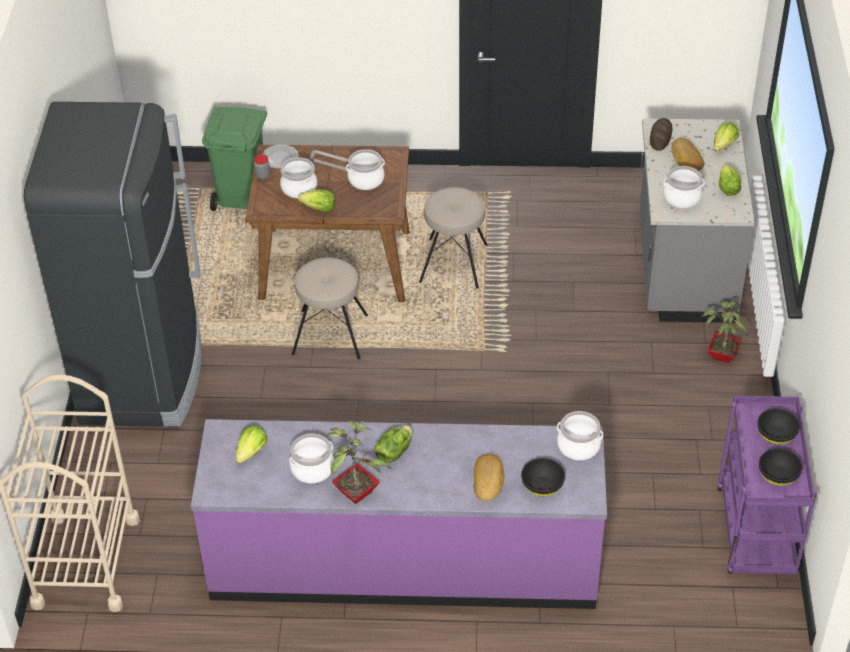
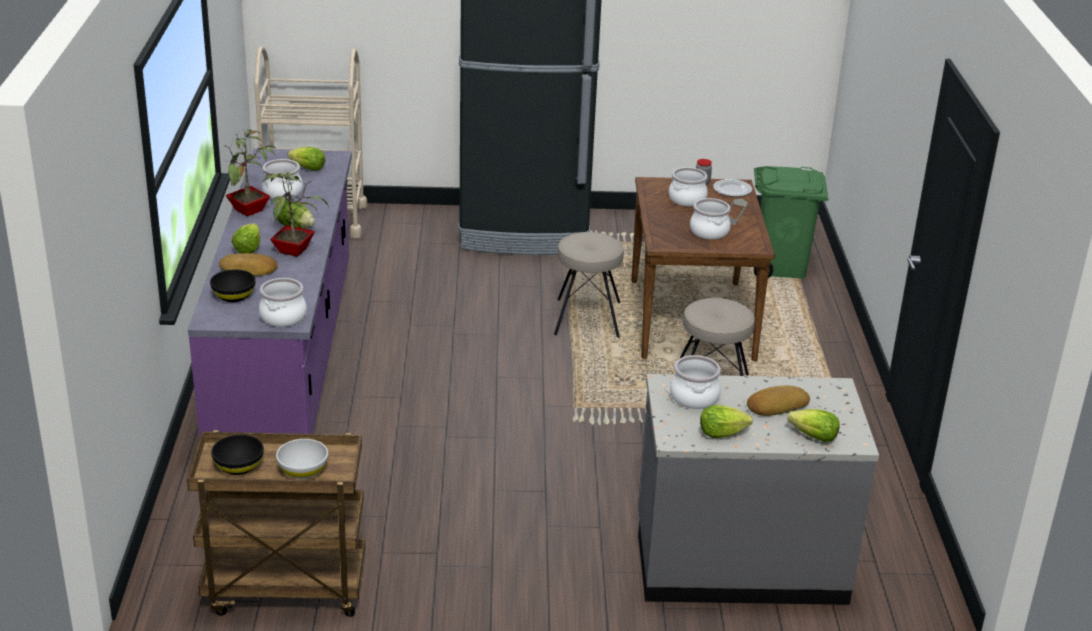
camera: 85 degrees right, 15 degrees down
(319, 209) = (657, 209): lettuce -> lettuce (248, 249)
(660, 136) = (817, 389): bread -> none
(721, 355) = (583, 583): potted plant -> potted plant (294, 250)
(757, 533) = (284, 590): purple cart -> brown cart
(776, 435) = (303, 471): black bowl -> white bowl

